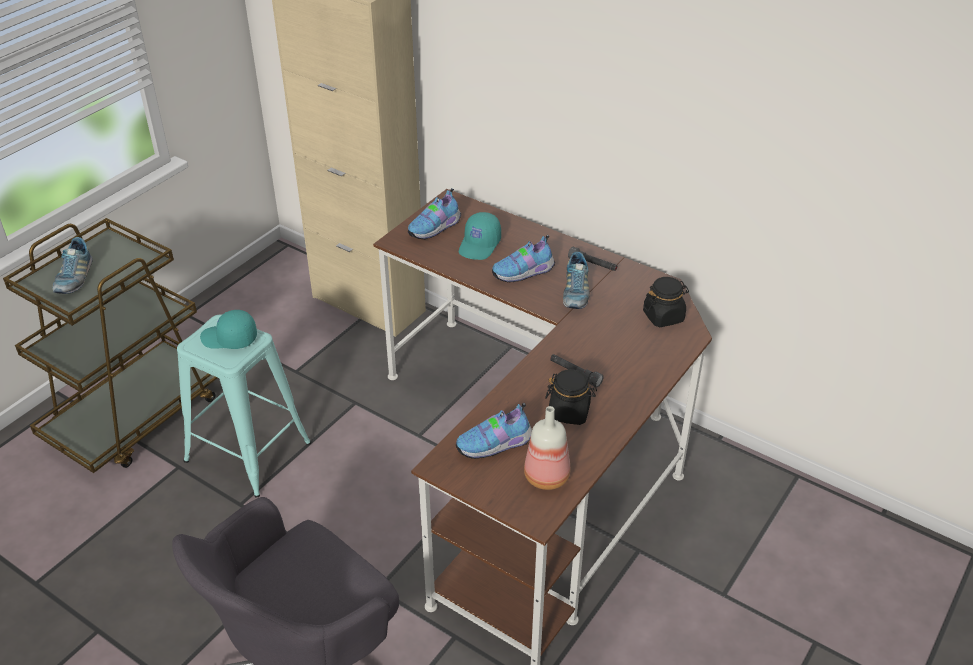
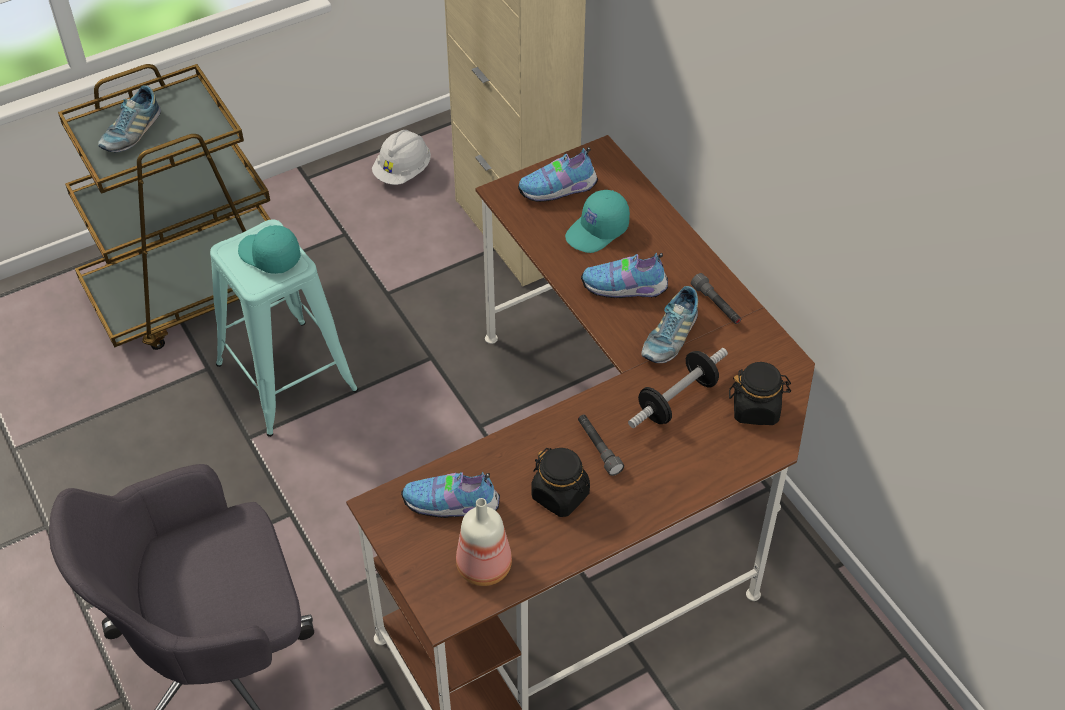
camera: 25 degrees right, 10 degrees up
(261, 290) = (403, 171): none -> white hard hat
(607, 328) = (677, 400): none -> dumbbell

